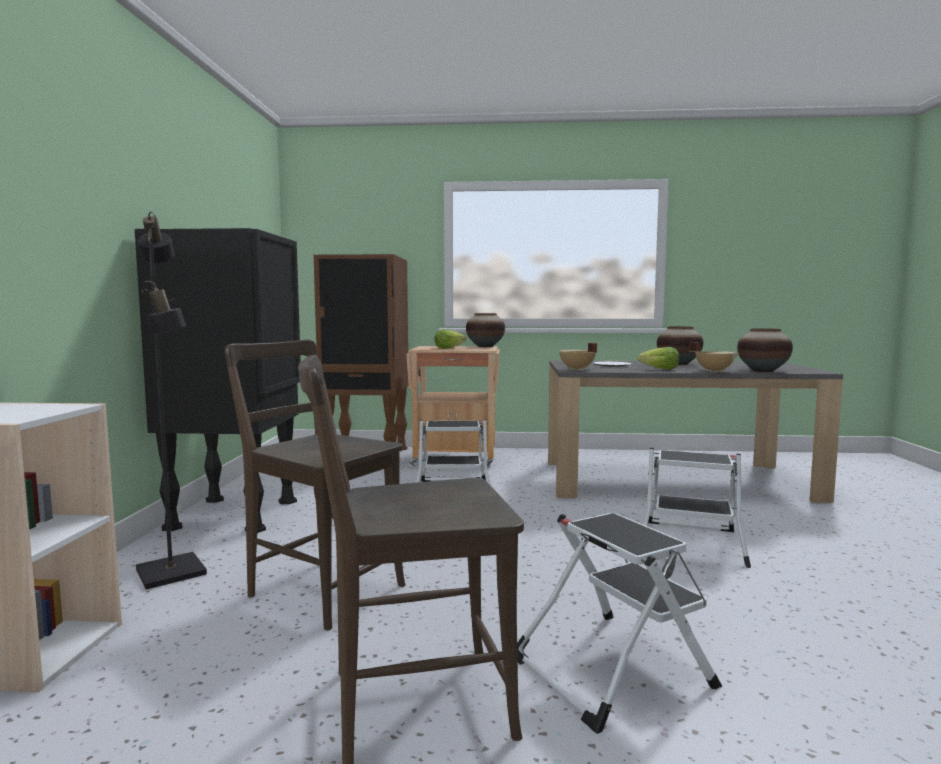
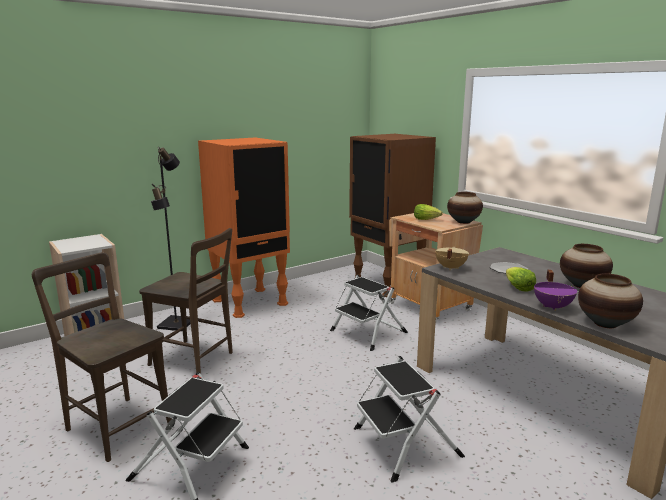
camera: 50 degrees right, 10 degrees up
(236, 513) = (251, 302): black cabinet -> orange cabinet
(321, 588) = (195, 360): brown chair -> brown chair turned 120 degrees clockwise
(714, 371) = (553, 307): beige cooking pot -> purple cooking pot

